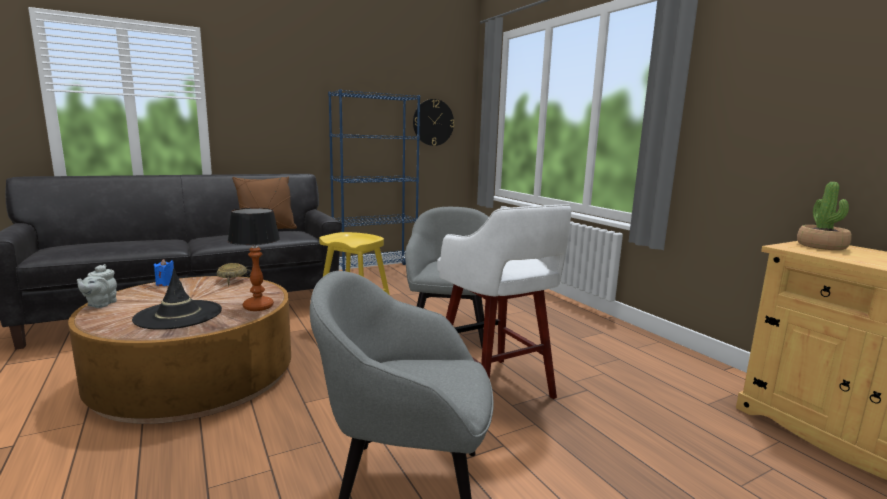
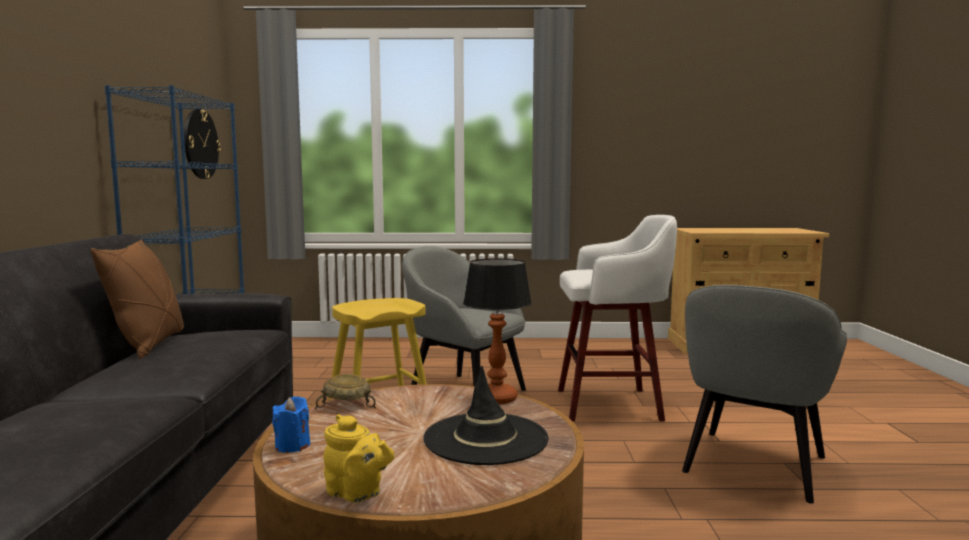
camera: 60 degrees left, 5 degrees down
(100, 304) = (357, 493): grey teapot -> yellow teapot
(821, 246) = (697, 229): potted plant -> none

